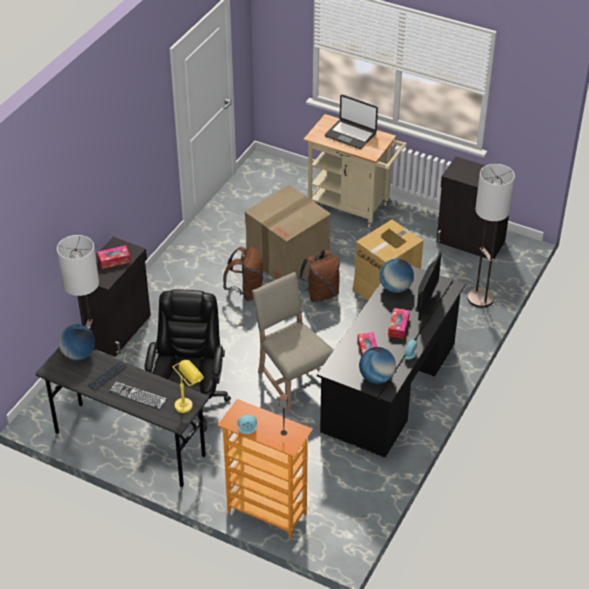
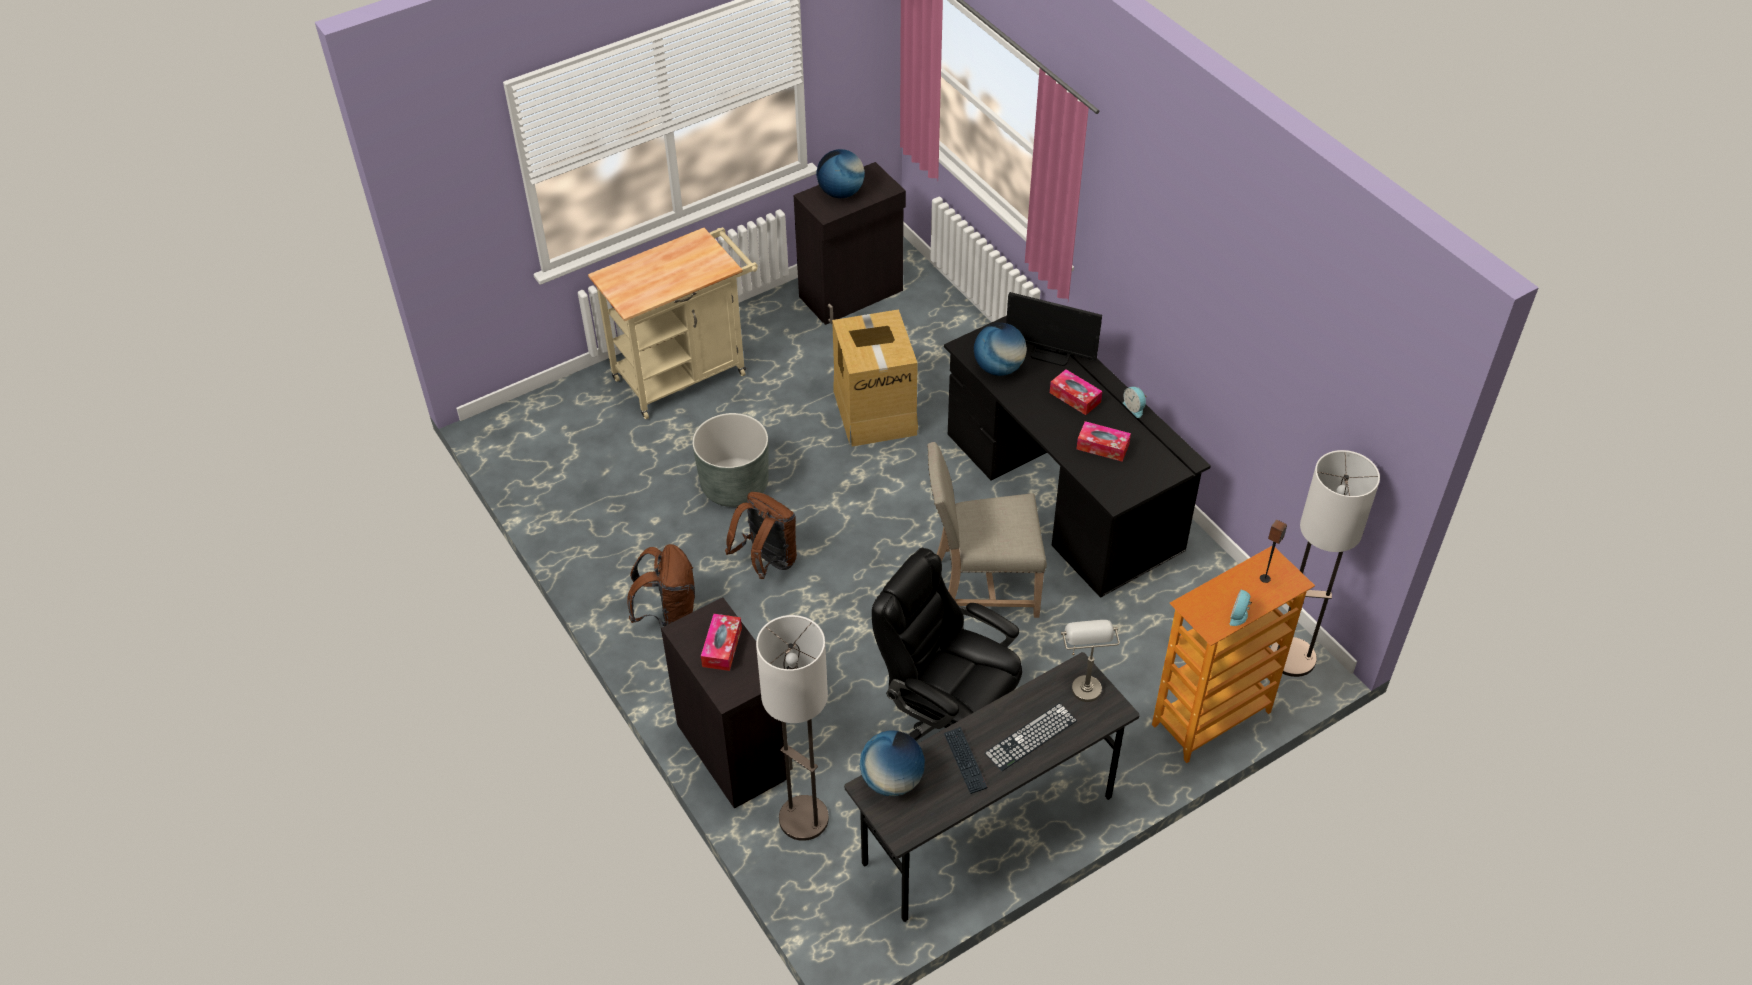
camera: 60 degrees left, 5 degrees up
(188, 403) = (1083, 681): yellow table lamp -> grey table lamp
(288, 258) = (735, 485): cardboard box -> grey planter
(321, 294) = (835, 482): brown backpack -> brown backpack (668, 616)
(351, 134) = (661, 268): laptop -> none
(376, 378) = (1157, 459): globe -> globe (841, 193)
(426, 304) = (1051, 354): monitor -> monitor turned 150 degrees clockwise
(480, 298) = (962, 333): floor lamp -> floor lamp (1292, 657)

